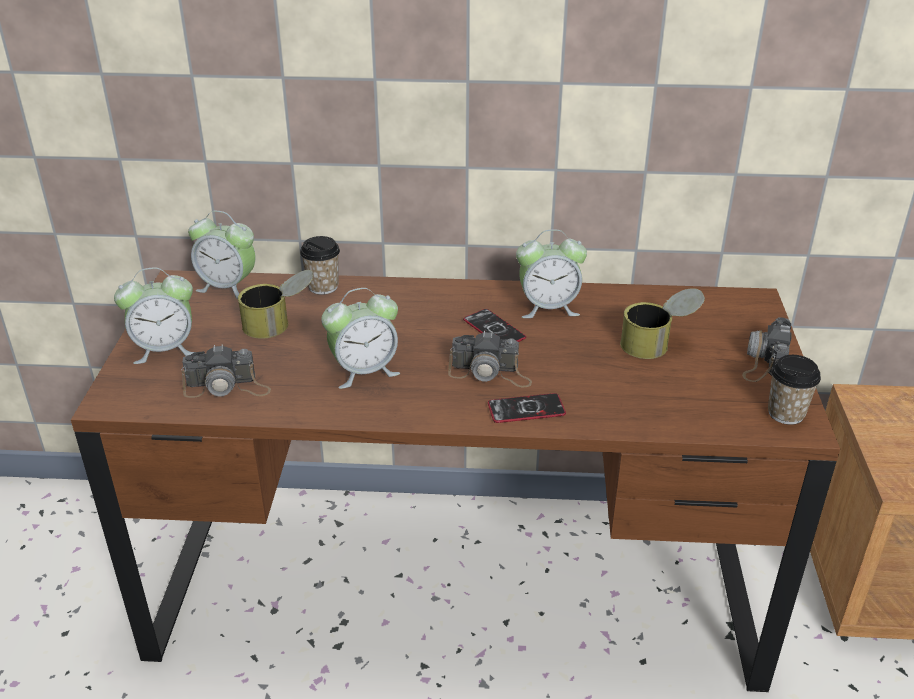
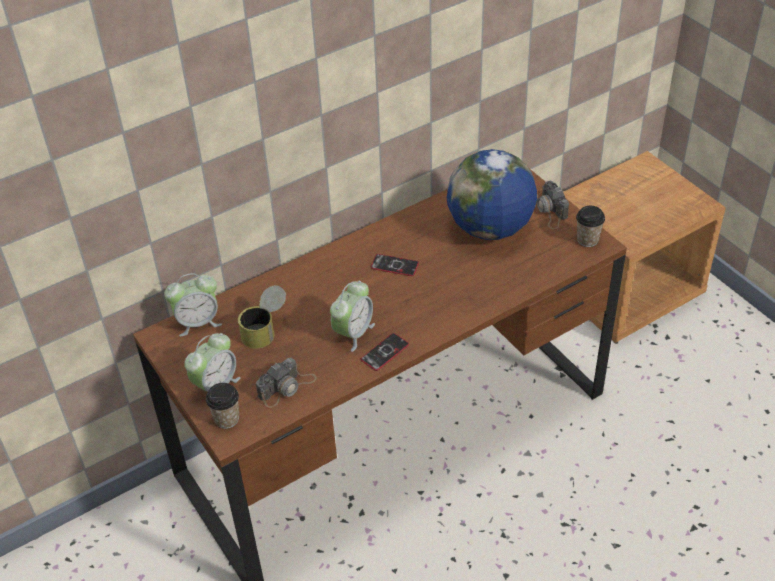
camera: 35 degrees left, 10 degrees up
(323, 287) = (259, 289): cup -> cup (227, 419)
(490, 373) = (422, 296): camera -> none
(526, 409) = (464, 308): phone -> phone (385, 352)
(548, 308) = (409, 234): alarm clock -> none
(658, 344) = (490, 228): can -> globe

